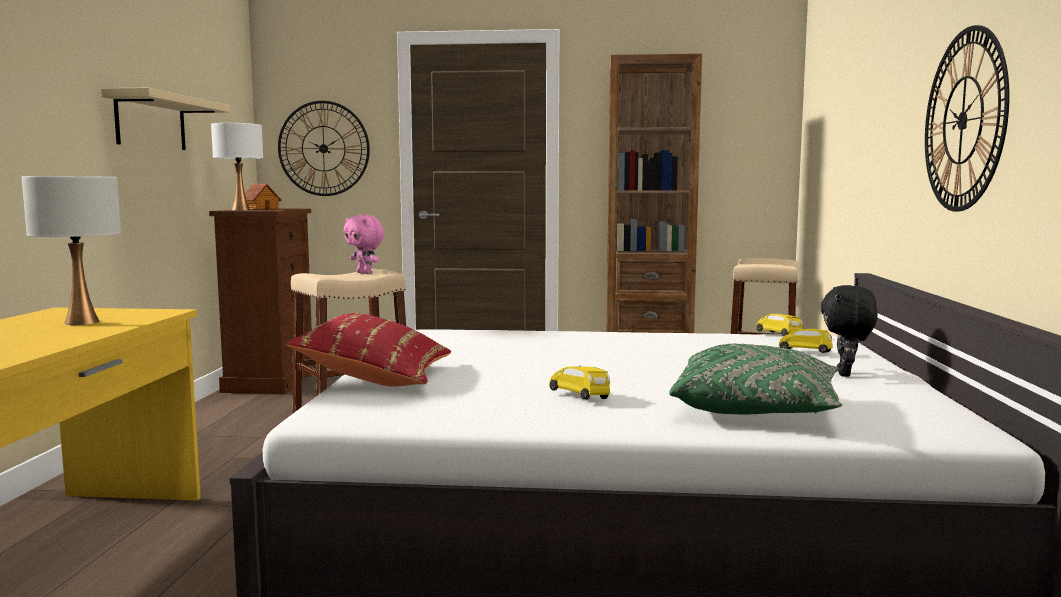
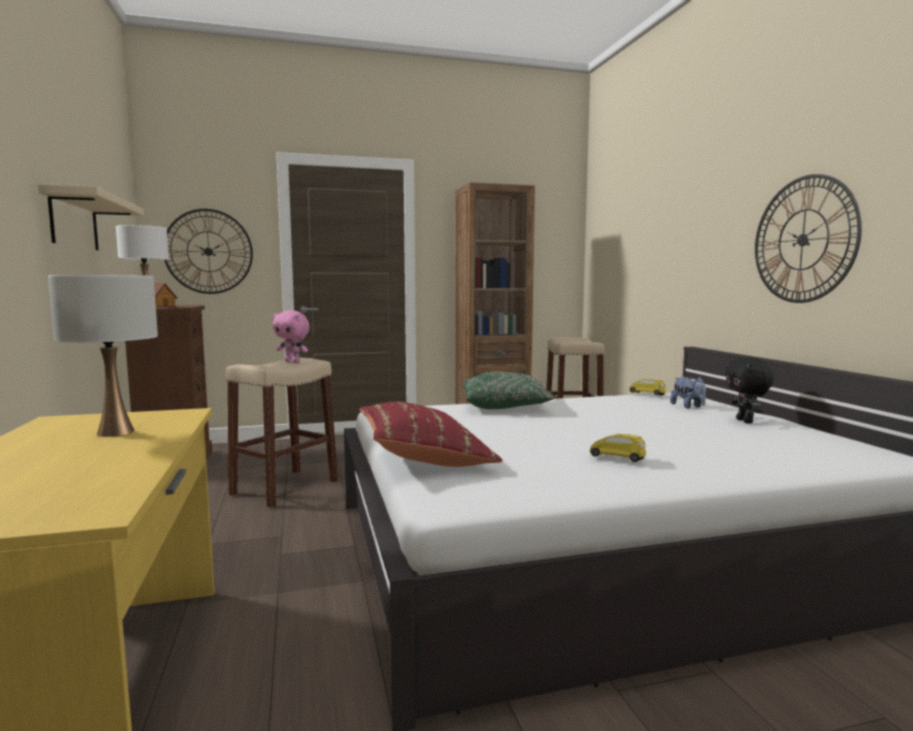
camera: 20 degrees left, 0 degrees up
(756, 409) = (751, 456): green pillow -> green pillow (505, 406)
(805, 352) = (688, 406): yellow toy car -> plush toy

